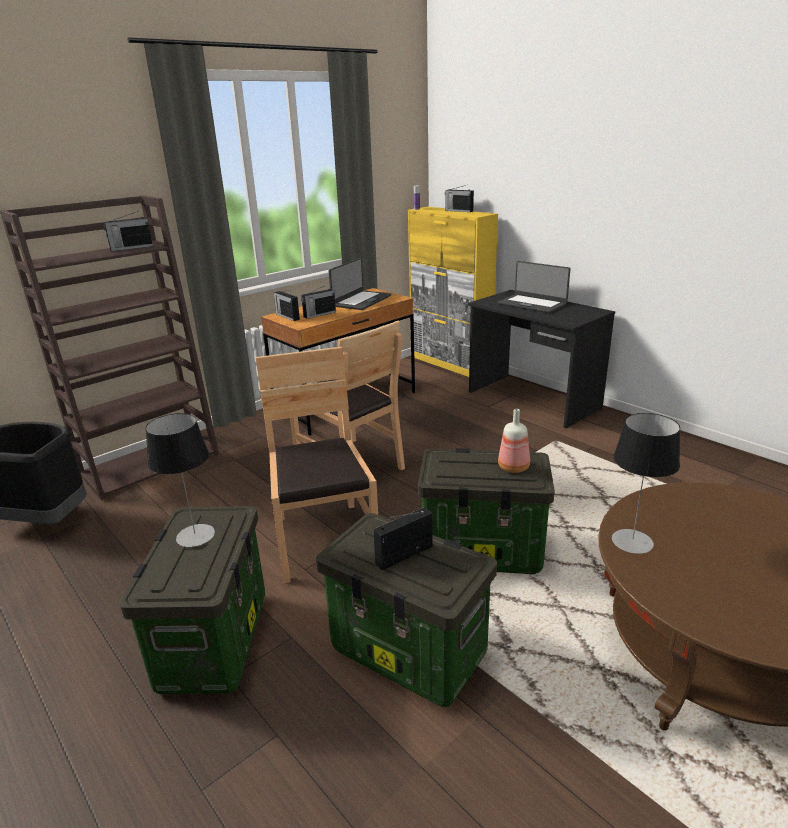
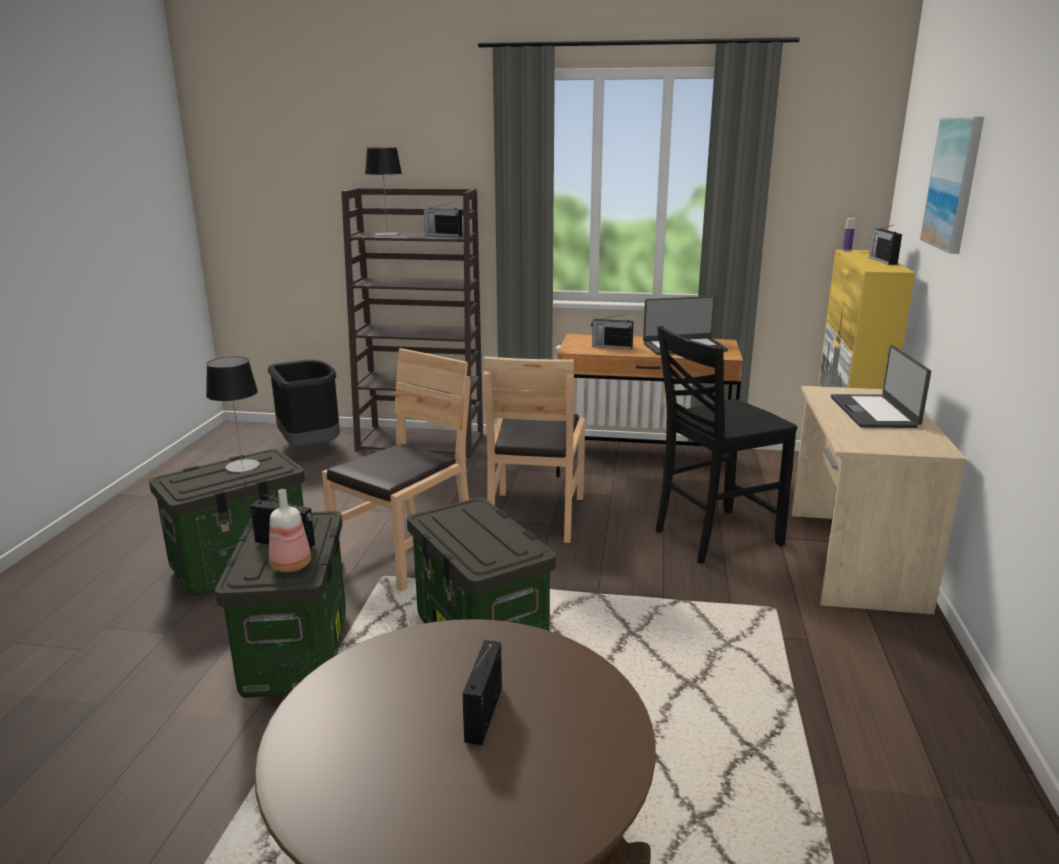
camera: 50 degrees right, 5 degrees down
(287, 316) = (583, 340): radio -> radio (484, 712)
(462, 422) = (714, 537): none -> black chair
(514, 467) = (495, 545): bottle -> bottle (292, 566)
(528, 151) = (953, 183): none -> picture
(532, 400) = (852, 559): black desk -> beige desk
(632, 541) = (417, 647): table lamp -> table lamp (387, 234)

